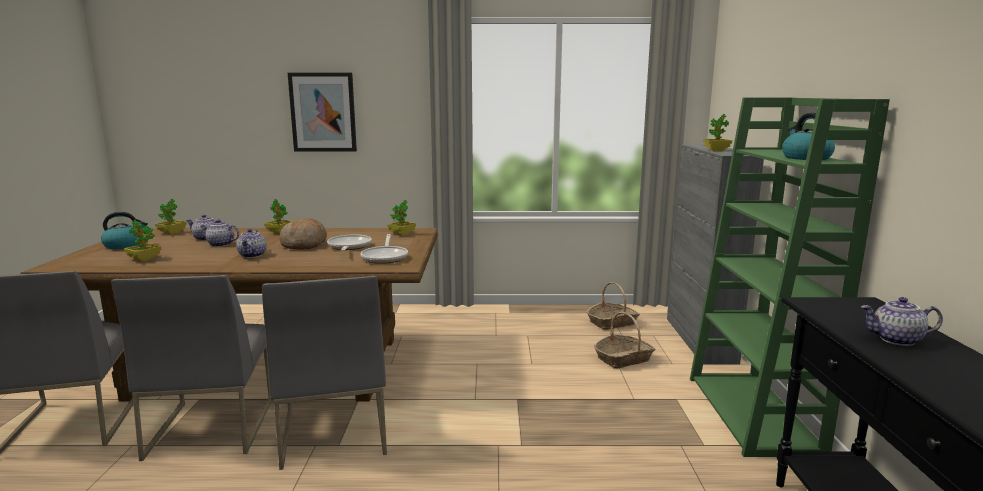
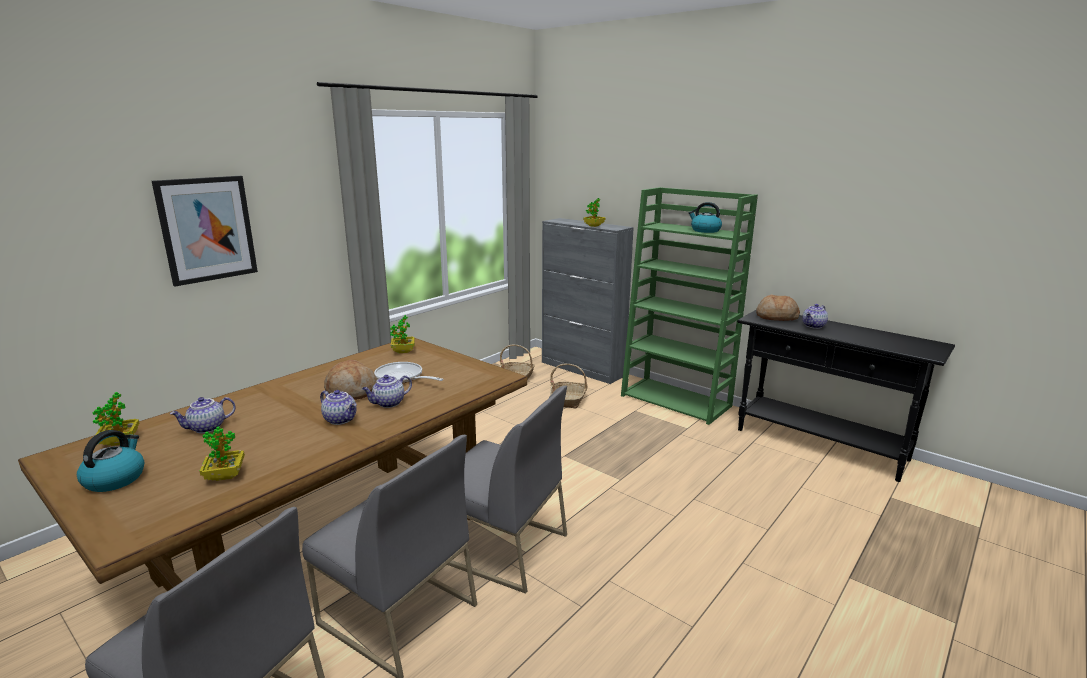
camera: 50 degrees left, 5 degrees up
(220, 244) = (254, 426): teapot -> teapot (388, 403)
(279, 232) = (272, 390): potted plant -> none
(385, 257) = (464, 374): frying pan -> none
(861, 312) = (776, 317): none -> bread

